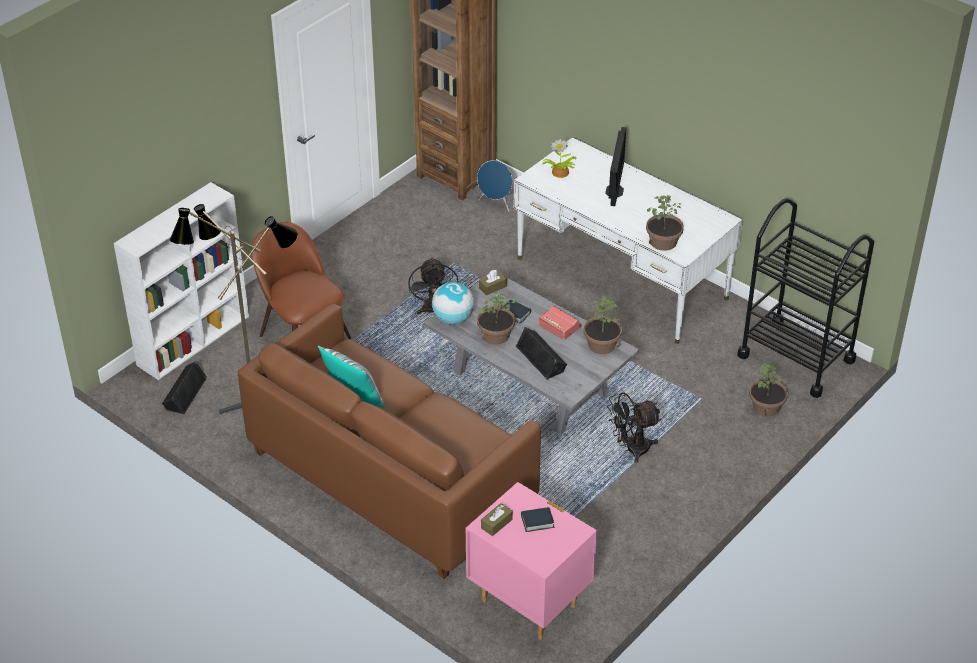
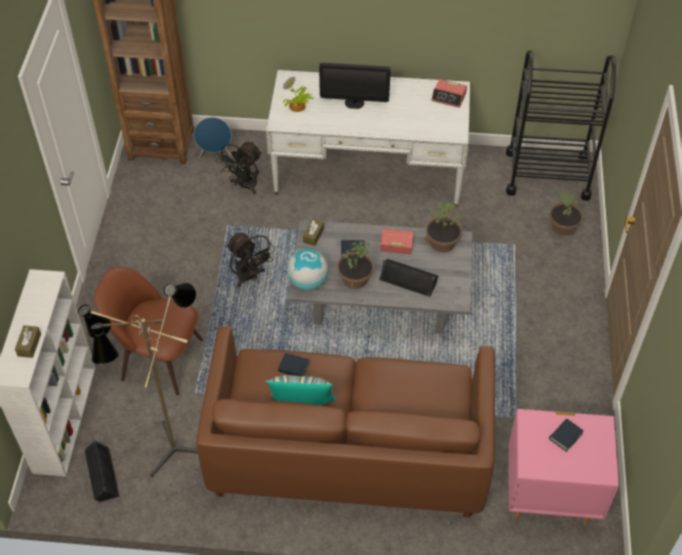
camera: 35 degrees left, 10 degrees up
(372, 368) = (293, 368): none -> book
(496, 524) = (537, 458): brown tissue box -> brown tissue box (29, 345)
(614, 191) = (354, 103): monitor -> monitor turned 120 degrees clockwise
(631, 449) = (504, 316): black fan -> black fan (244, 186)
(663, 242) = (432, 130): potted plant -> none
(708, 223) = (449, 97): none -> alarm clock

